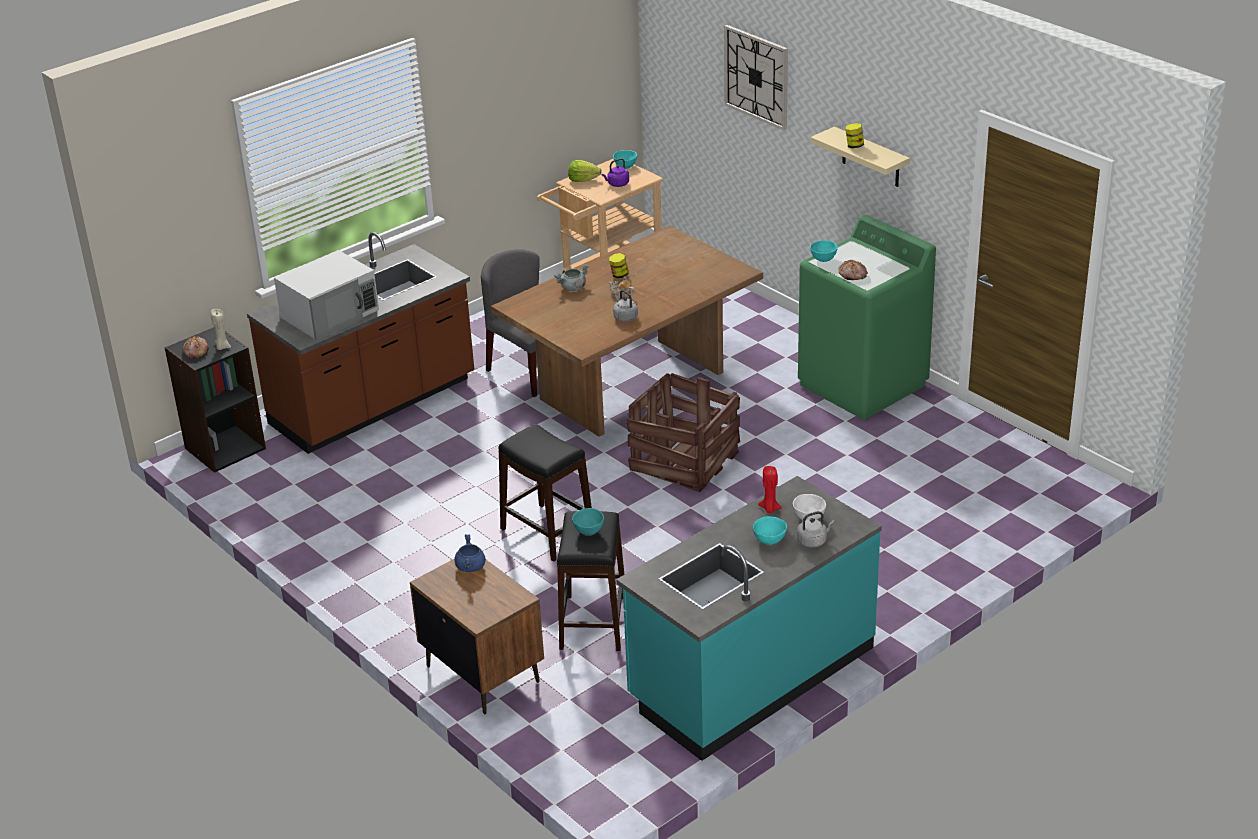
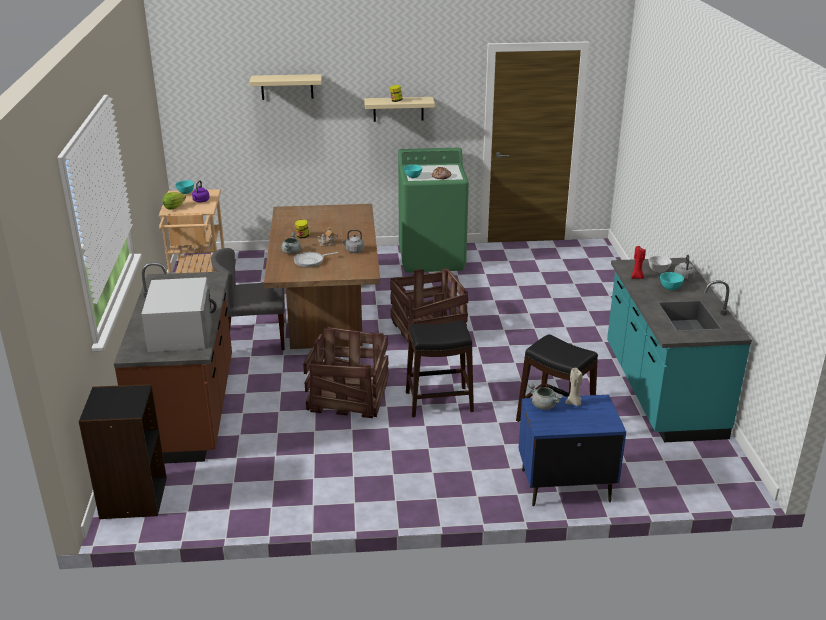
camera: 55 degrees left, 5 degrees down
(195, 352) = (114, 409): bread -> none
(222, 347) = (130, 394): beige candle -> beige candle (574, 403)
(471, 567) = (544, 406): blue cooking pot -> grey cooking pot
(482, 673) = (564, 485): brown nightstand -> blue nightstand
(492, 475) = (347, 397): none -> crate
(568, 306) = (311, 261): none -> frying pan
(588, 531) = (559, 349): turquoise bowl -> none
(756, 76) = (287, 87): wall clock -> beige shelf

